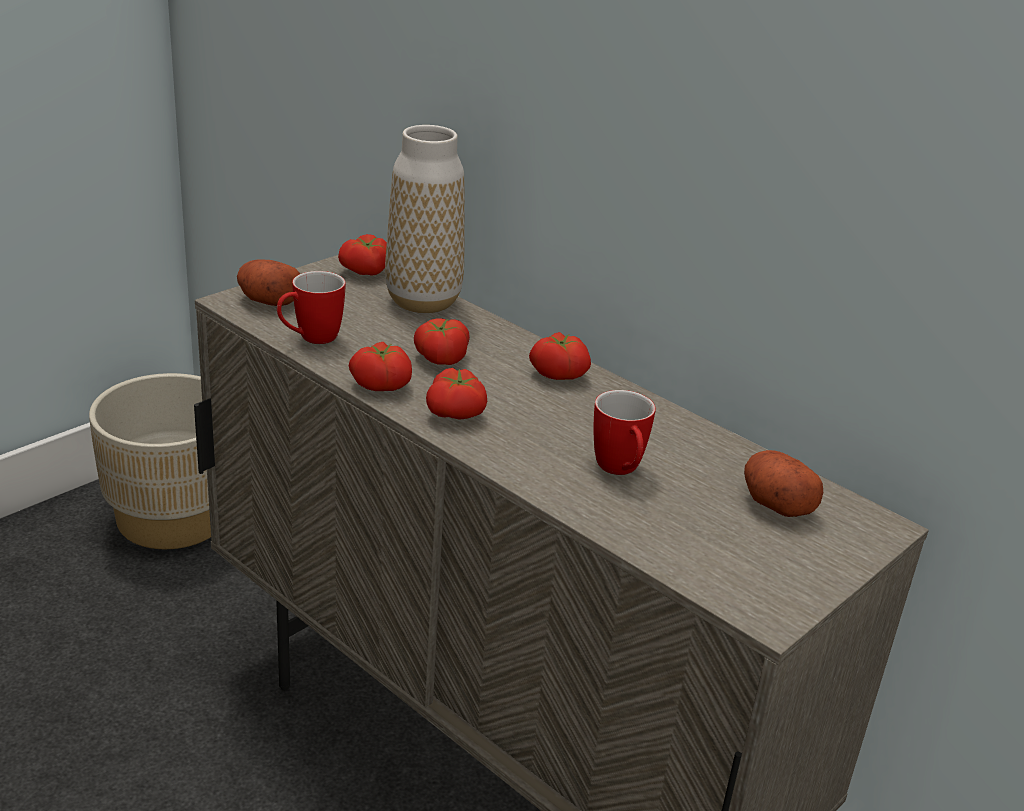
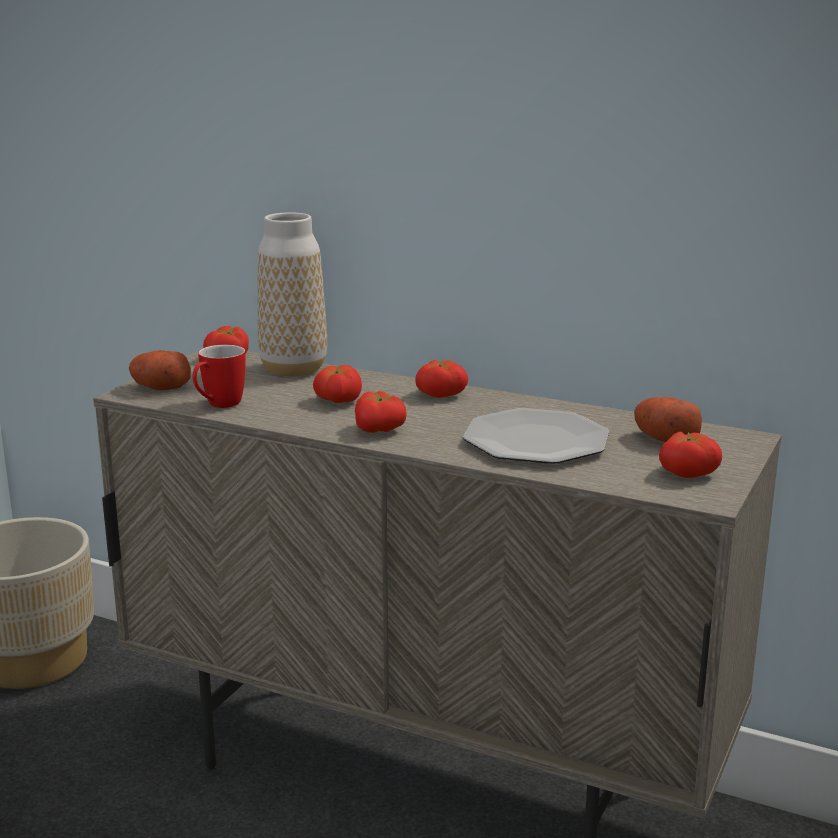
camera: 15 degrees left, 10 degrees down
(382, 384) = (303, 422): tomato -> tomato (687, 472)
(620, 471) = (536, 441): mug -> plate

